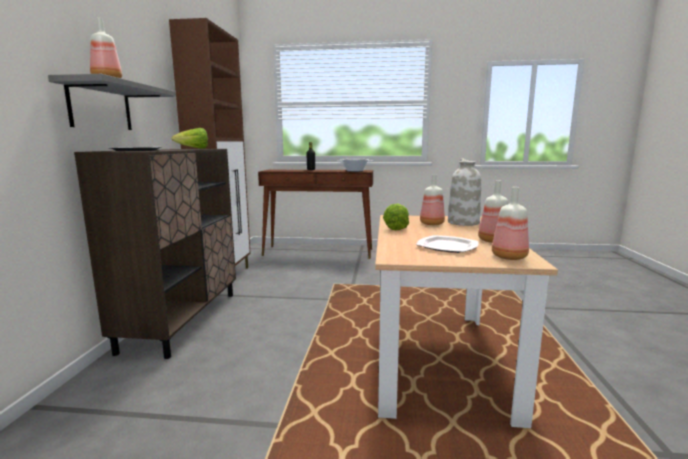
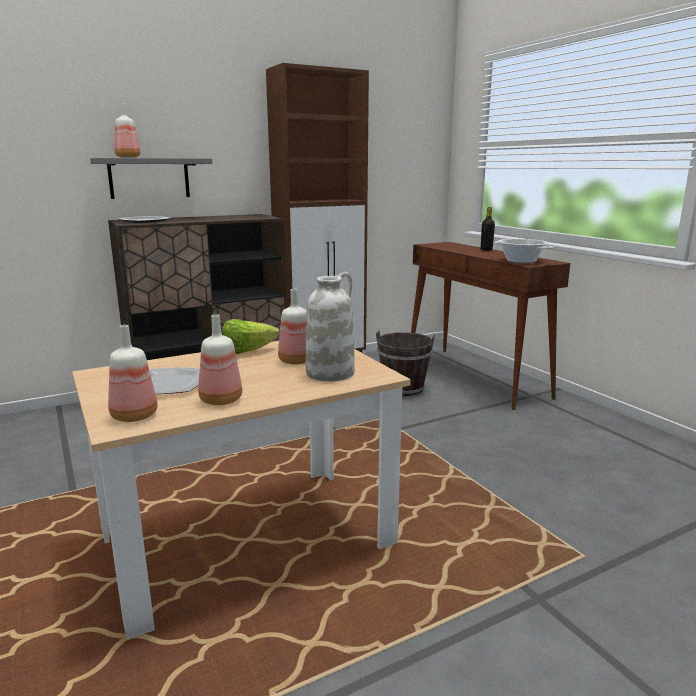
camera: 55 degrees right, 5 degrees up
(194, 148) = (253, 216): lettuce -> none
(302, 269) = (403, 388): none -> brown bucket

